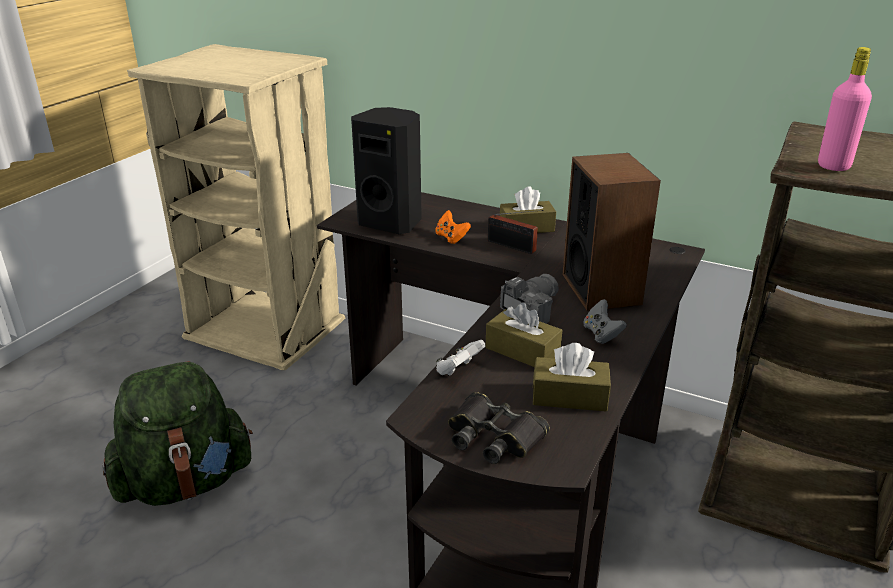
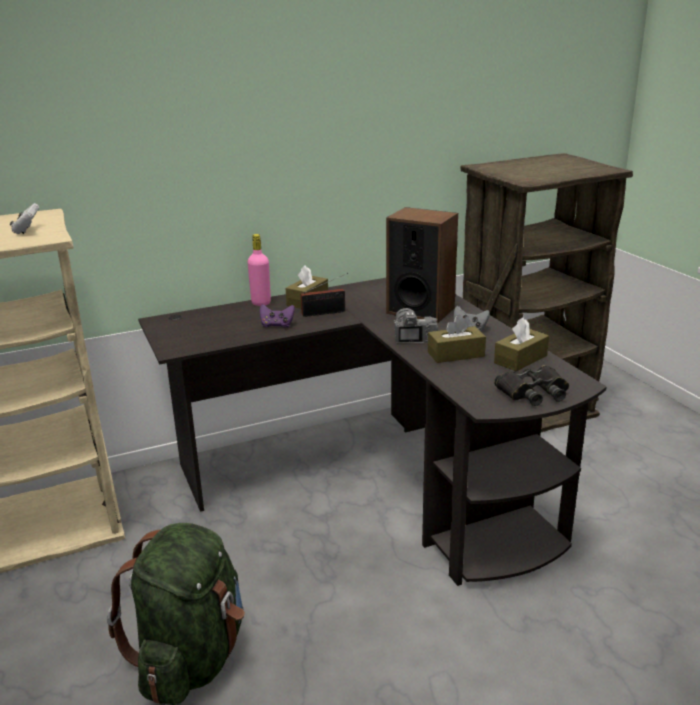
camera: 50 degrees left, 5 degrees down
(392, 222) = (214, 335): black speaker -> none
(451, 238) = (277, 325): orange game controller -> purple game controller
(459, 370) = (450, 379): white game controller -> white game controller (27, 230)
(833, 166) = (533, 176): pink bottle -> pink bottle (261, 303)

